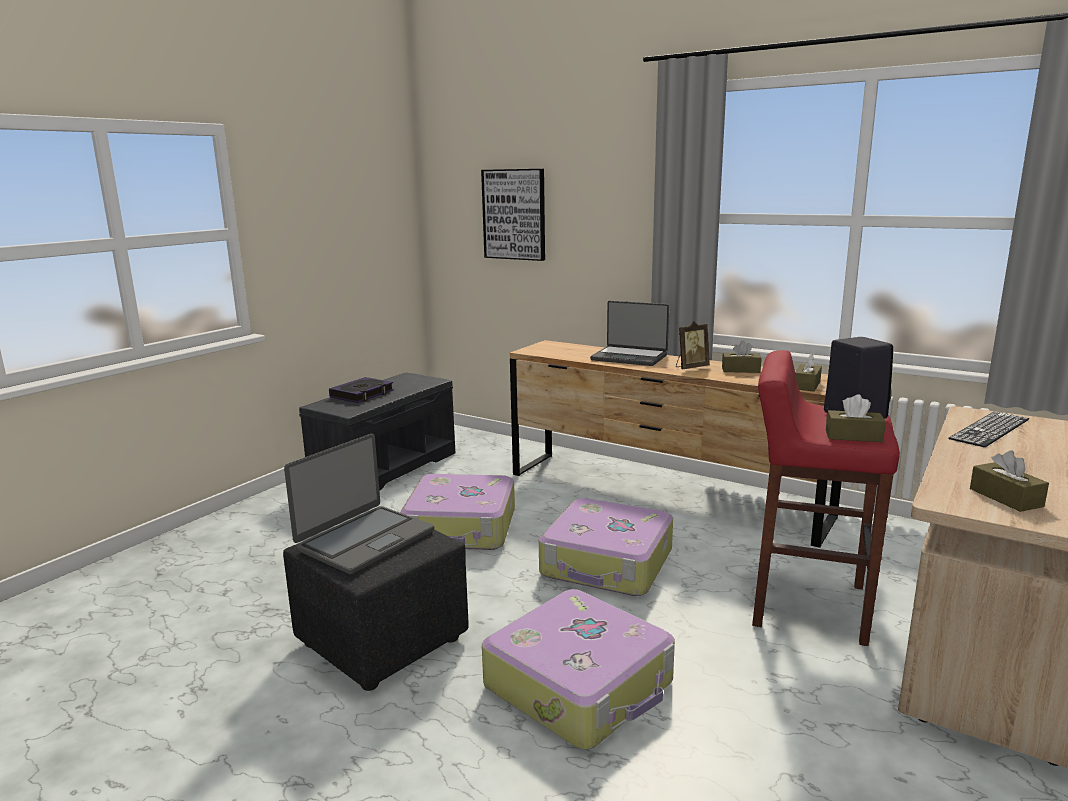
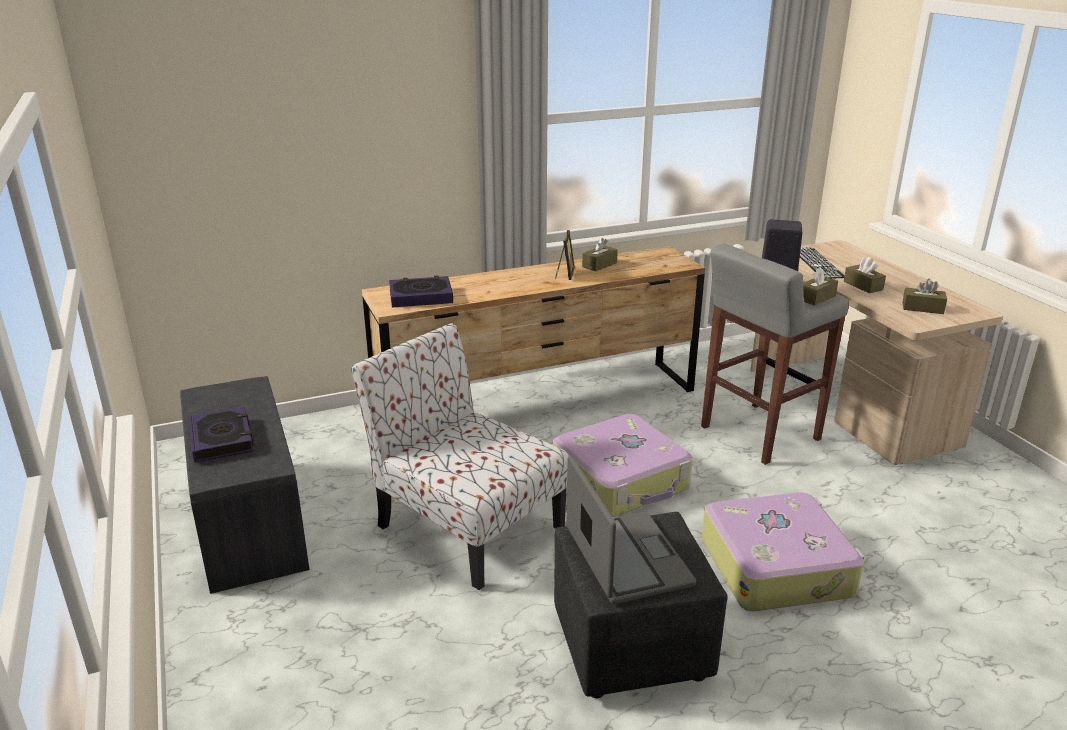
camera: 55 degrees left, 10 degrees up
(461, 528) = (466, 525): suitcase -> chair
(514, 214) = (272, 141): picture -> none
(561, 351) = (421, 297): none -> book
(629, 357) = (494, 282): laptop -> none
(806, 385) = (669, 264): brown tissue box -> brown tissue box (863, 286)
(806, 605) = (758, 434): red stool -> grey stool

